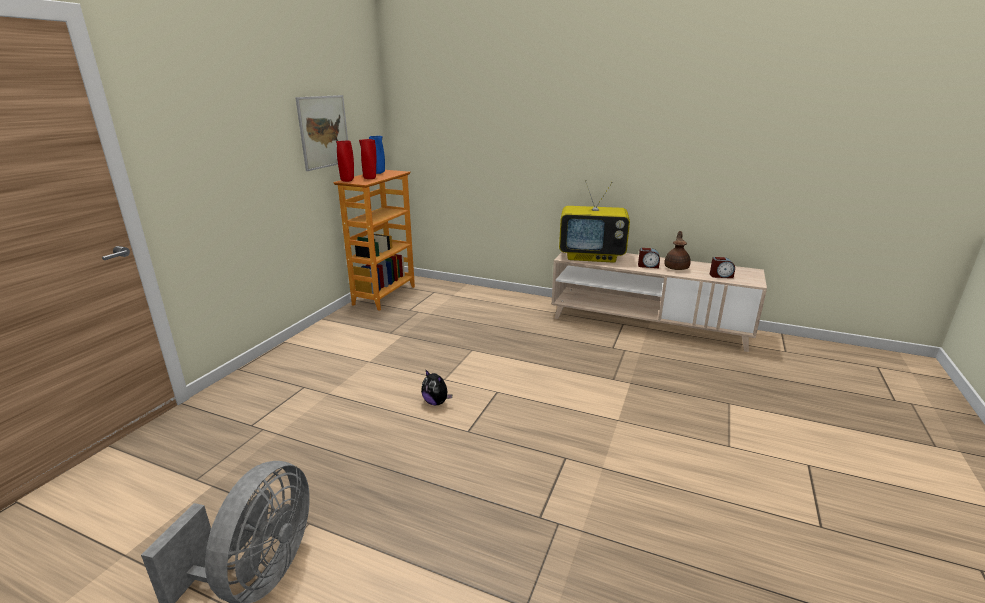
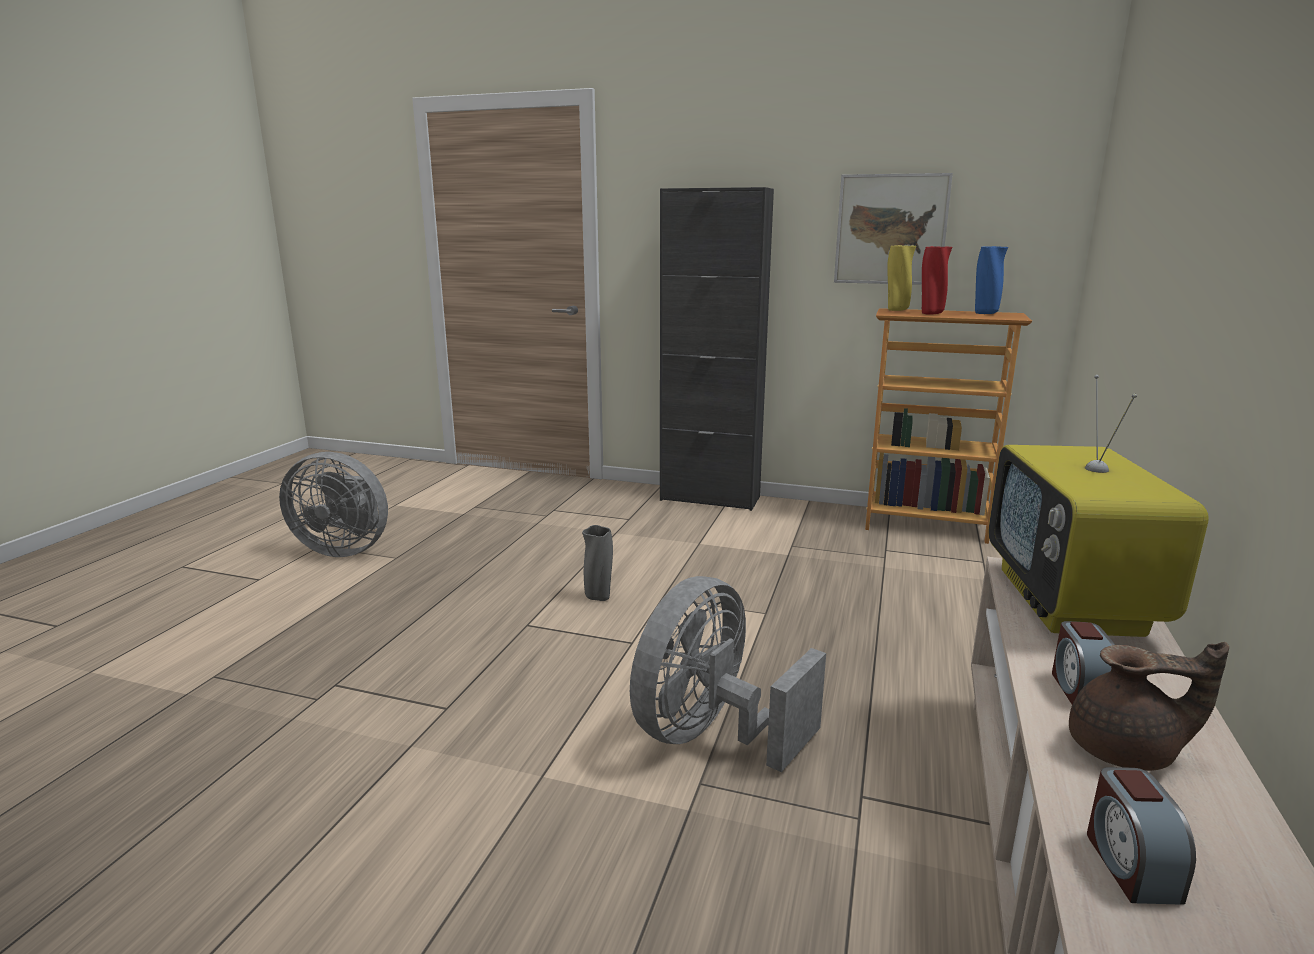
camera: 85 degrees right, 5 degrees down
(288, 351) = (710, 498): none -> black cabinet
(348, 180) = (896, 310): red vase -> yellow vase
(436, 402) = (598, 597): plush toy -> grey vase
(580, 374) = (712, 735): none -> grey fan

